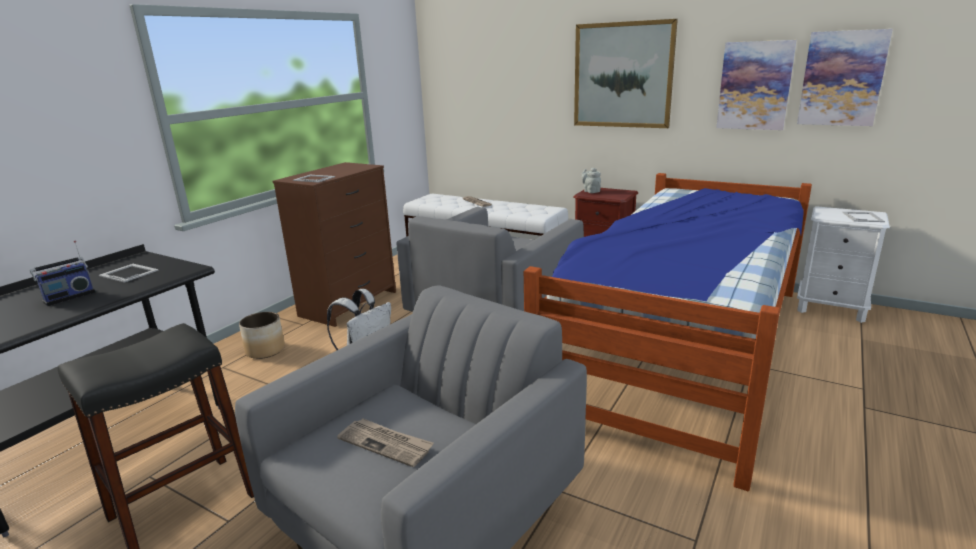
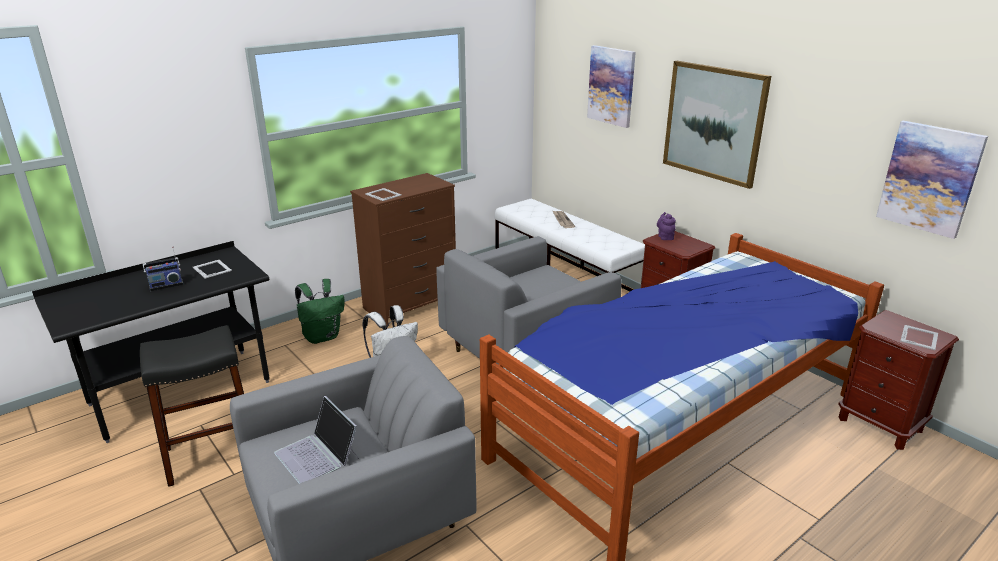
camera: 20 degrees right, 5 degrees up
(265, 350) = (322, 336): planter -> green backpack
(386, 444) = (317, 455): newspaper -> laptop
(590, 191) = (665, 237): grey teapot -> purple teapot
(754, 86) = (840, 164): picture -> picture (611, 86)
(831, 309) = (880, 424): white nightstand -> brown nightstand

